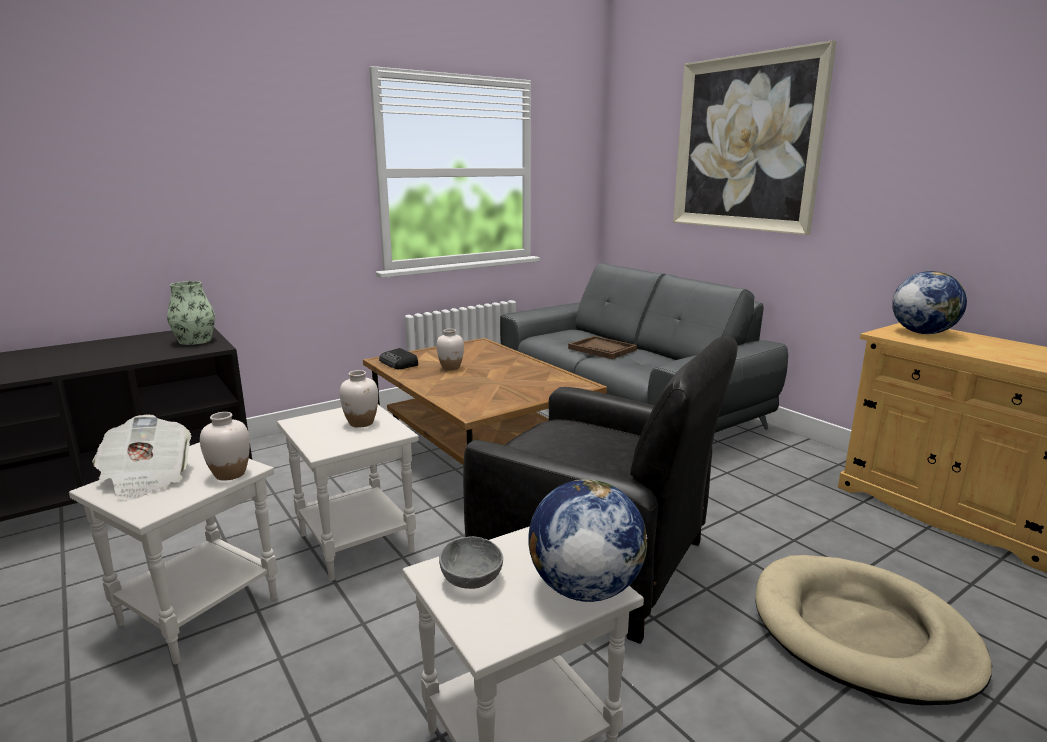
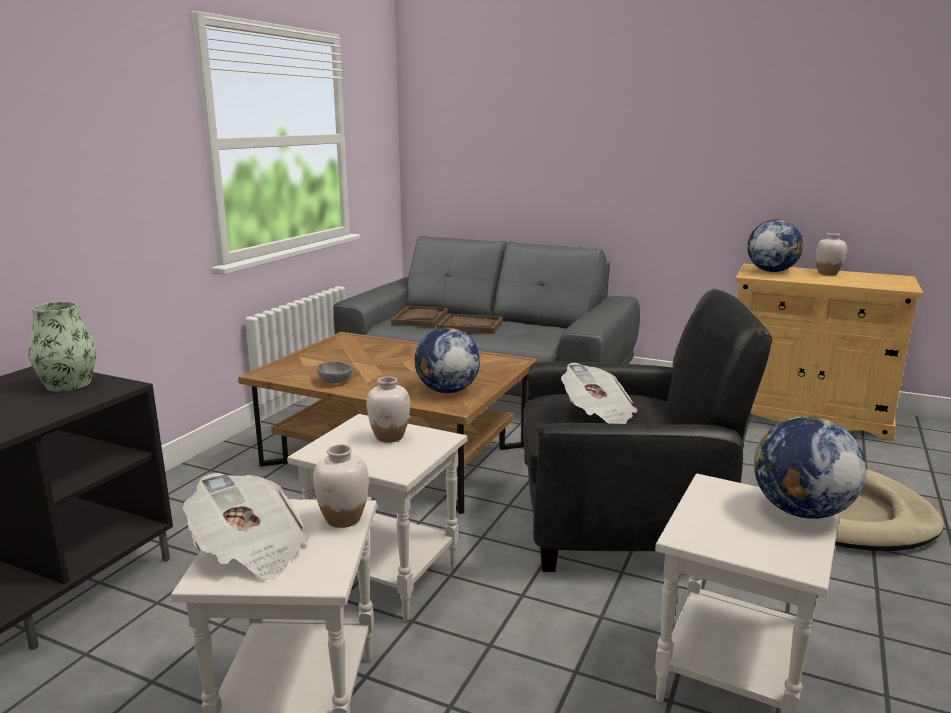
camera: 30 degrees left, 0 degrees up
(399, 363) = (291, 373): radio -> none
(451, 367) = (357, 368): white vase -> white vase (827, 273)
(473, 579) = (721, 531): grey bowl -> grey bowl (336, 381)
(486, 398) = (447, 391): none -> globe
(566, 445) = (598, 414): none -> newspaper
(569, 337) = (420, 318): none -> brown tray
(746, 144) = (575, 110): picture -> none

